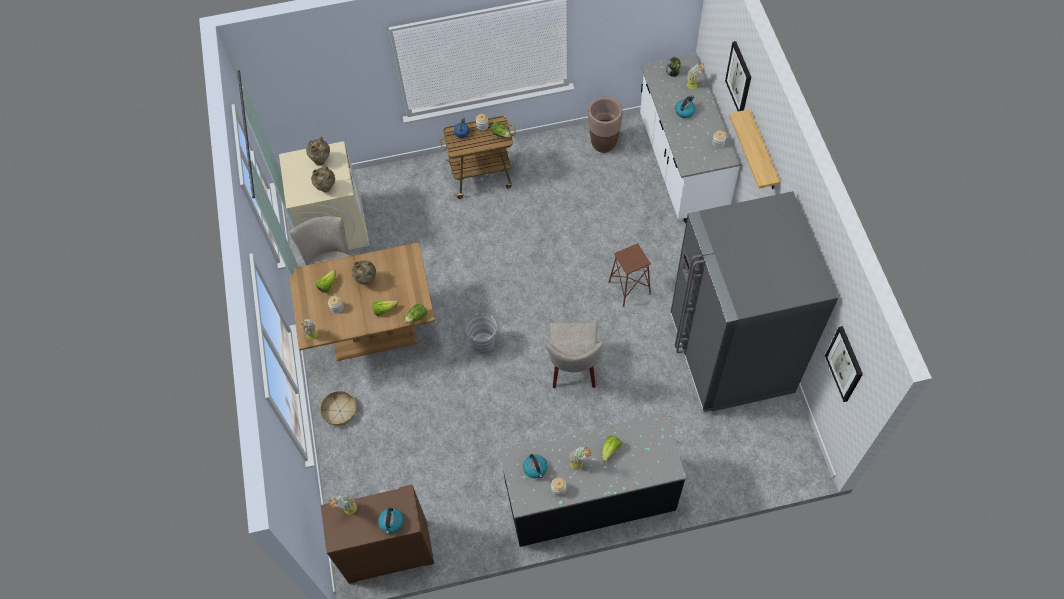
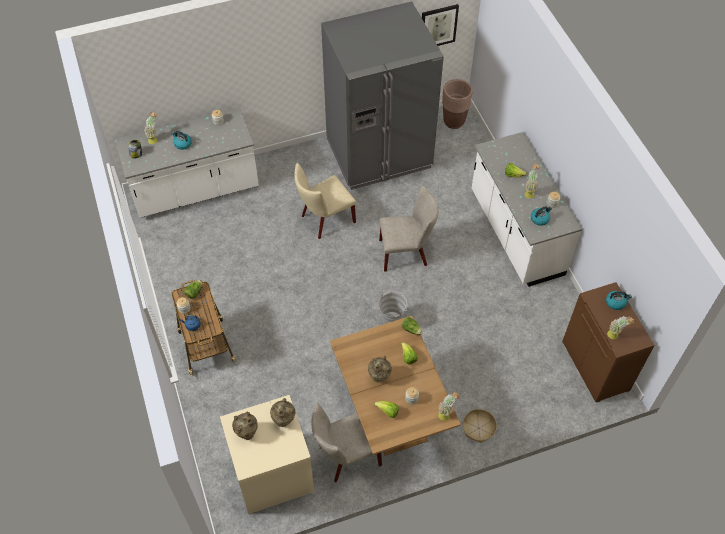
camera: 100 degrees left, 5 degrees down
(590, 498) = (515, 233): black counter -> white counter
(603, 143) = (170, 248): brown planter -> brown planter (454, 121)
(629, 288) = (325, 220): brown stool -> beige chair
(739, 78) = (193, 66): picture -> none
(763, 152) = (262, 60): shelf -> none

